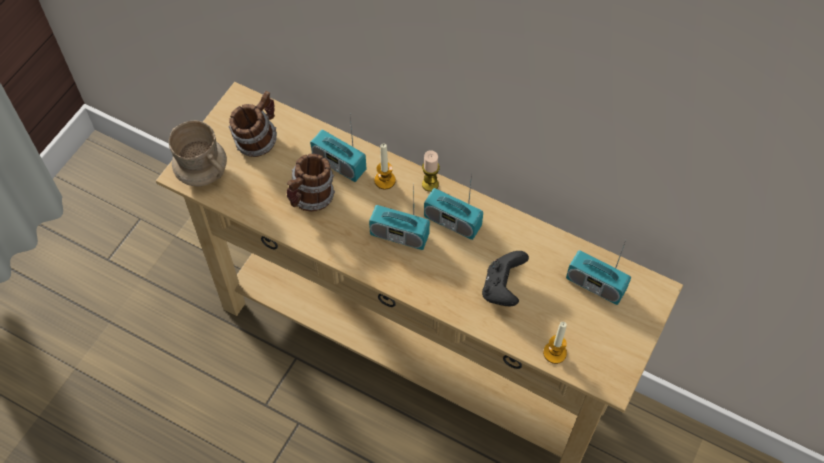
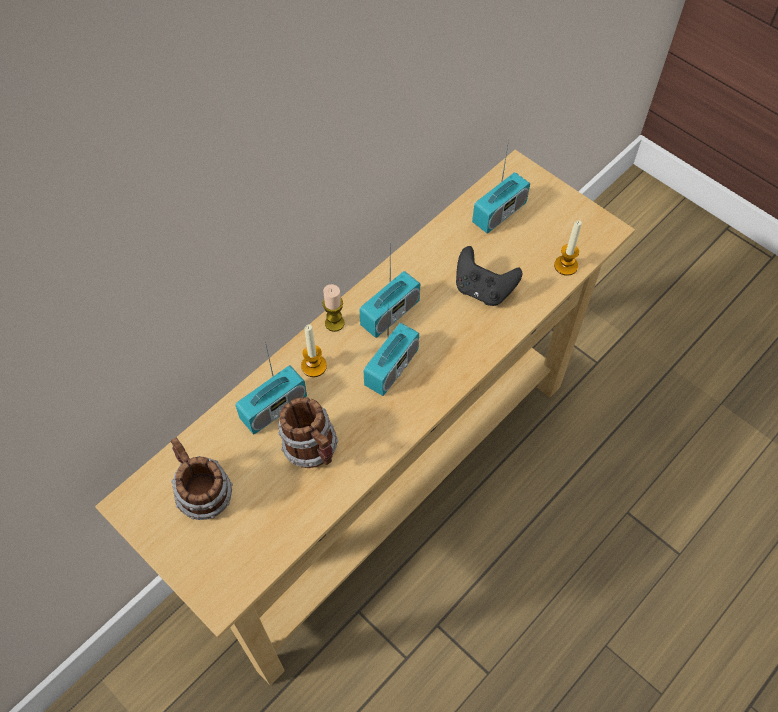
camera: 75 degrees left, 0 degrees up
(202, 172) = (227, 571): beige mug -> none

